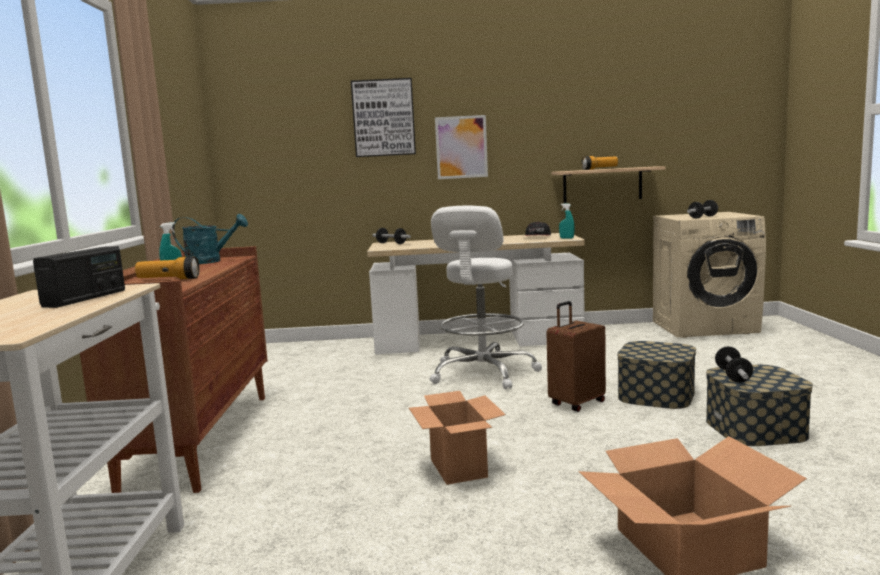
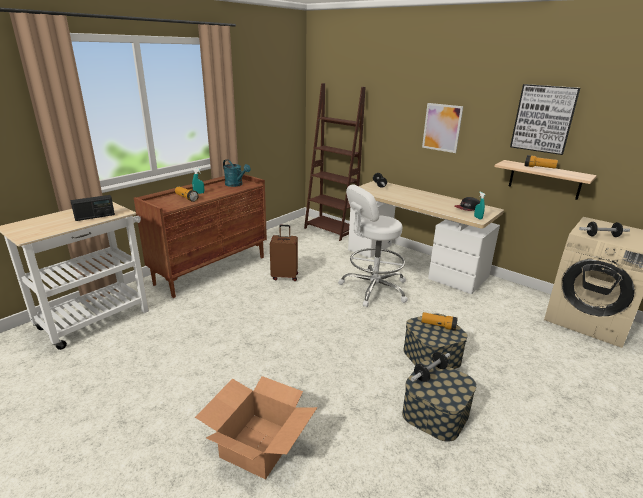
camera: 40 degrees right, 15 degrees up
(307, 347) = (330, 230): none -> brown bookcase
(383, 118) = (396, 98): picture -> picture (543, 119)
(459, 468) = (260, 342): cardboard box -> none
(576, 403) = (378, 335): brown suitcase -> brown suitcase (285, 276)
(652, 348) = (438, 326): none -> flashlight

